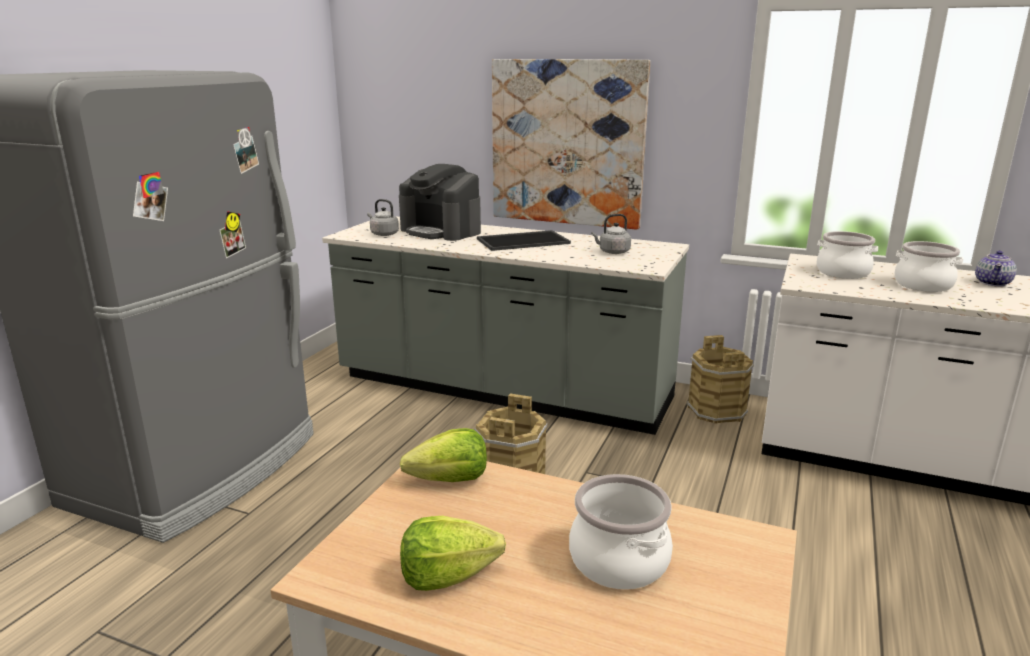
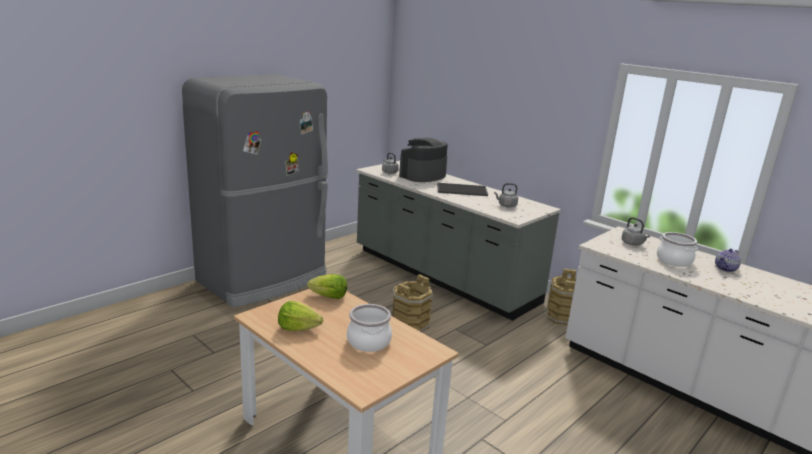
camera: 20 degrees right, 0 degrees up
(441, 231) = (422, 176): coffee machine -> coffee machine turned 75 degrees clockwise
(567, 143) = (505, 134): picture -> none
(843, 272) = (633, 243): cooking pot -> grey kettle

